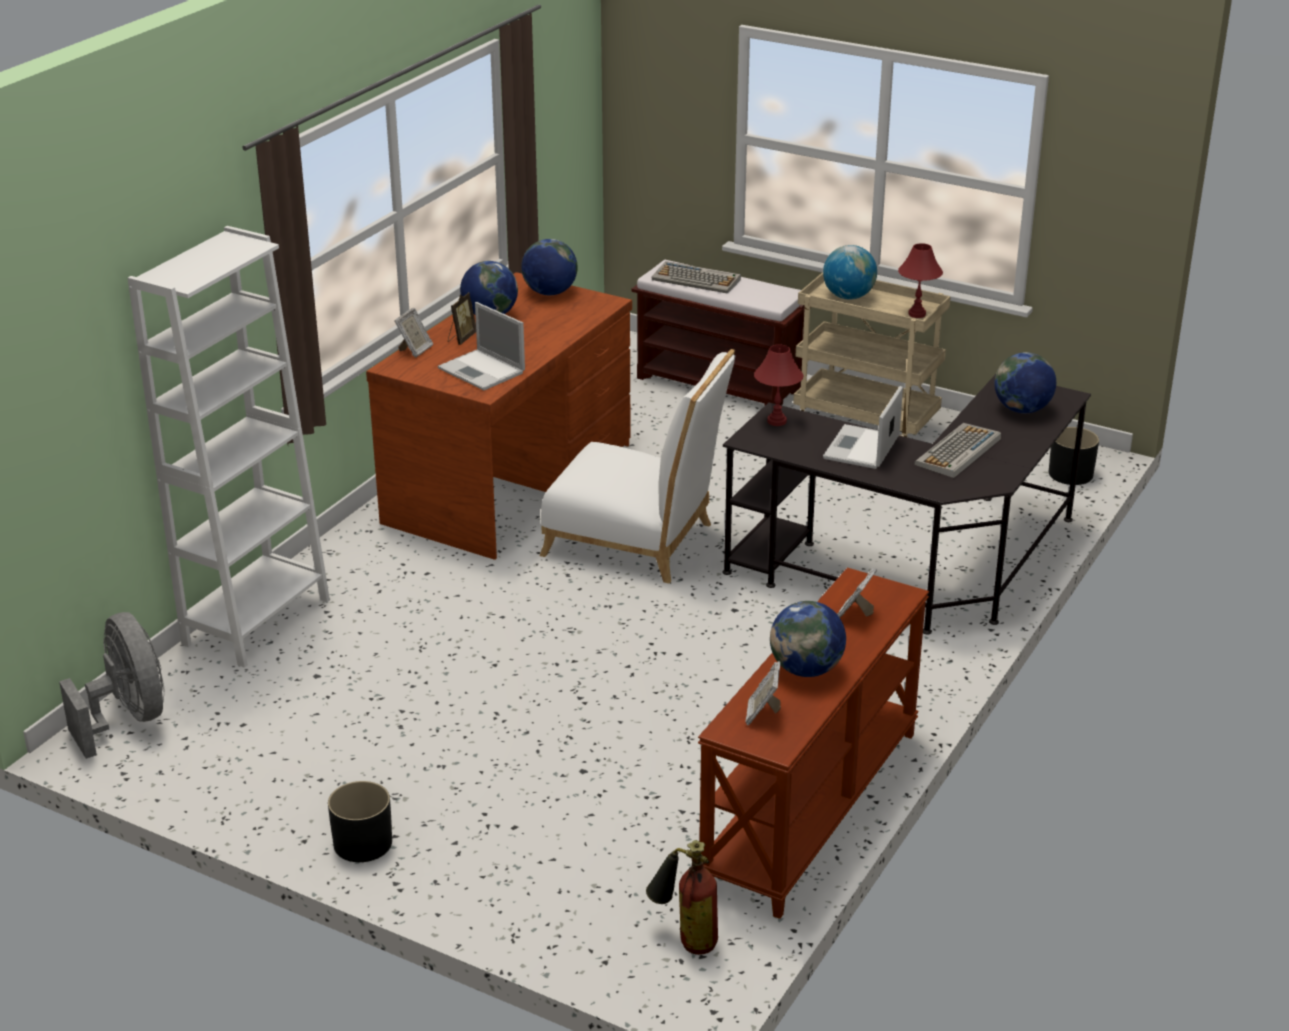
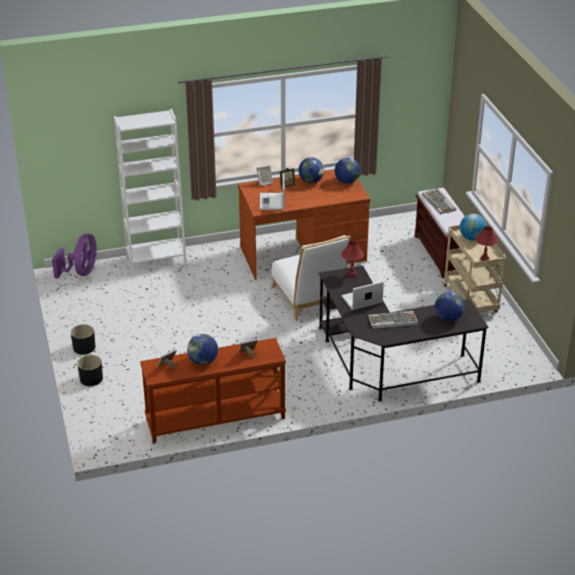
camera: 45 degrees right, 5 degrees up
(128, 719) = (81, 272): grey fan -> purple fan
(685, 938) = (120, 430): fire extinguisher -> none
(1070, 474) = (514, 365): black planter -> black planter (91, 379)

